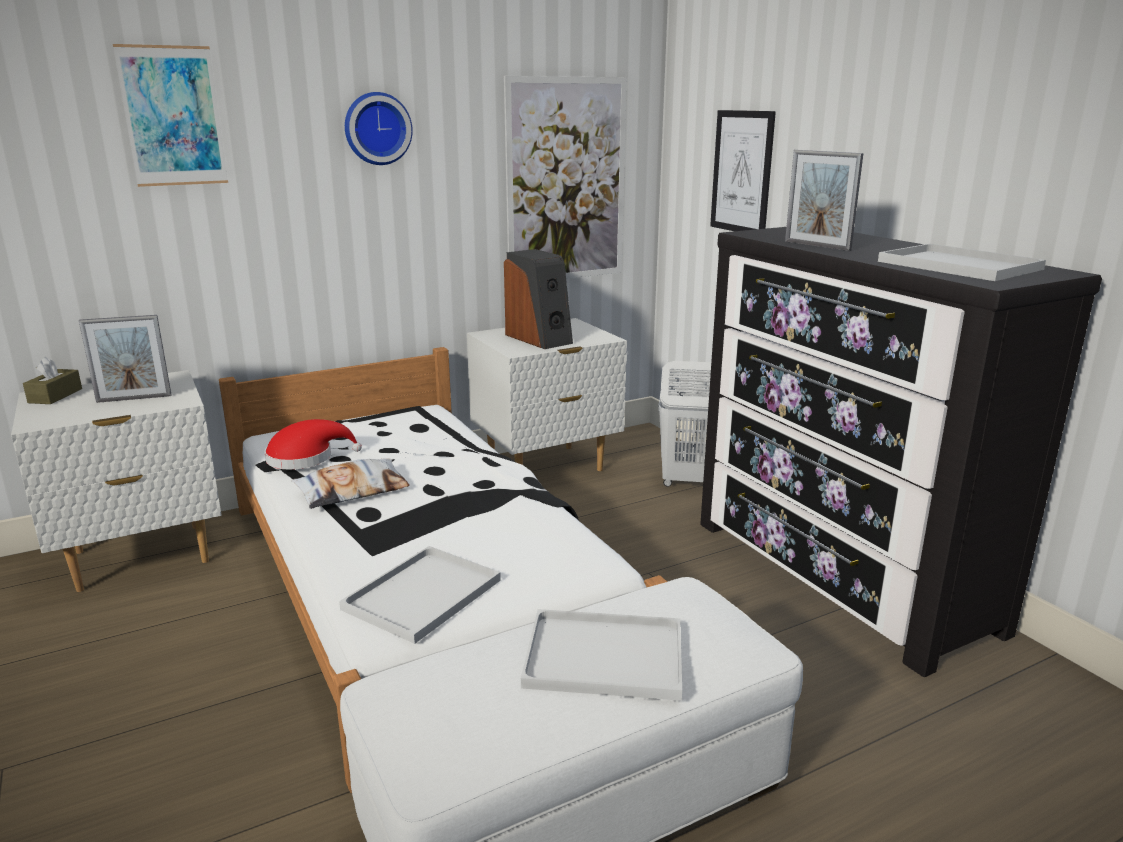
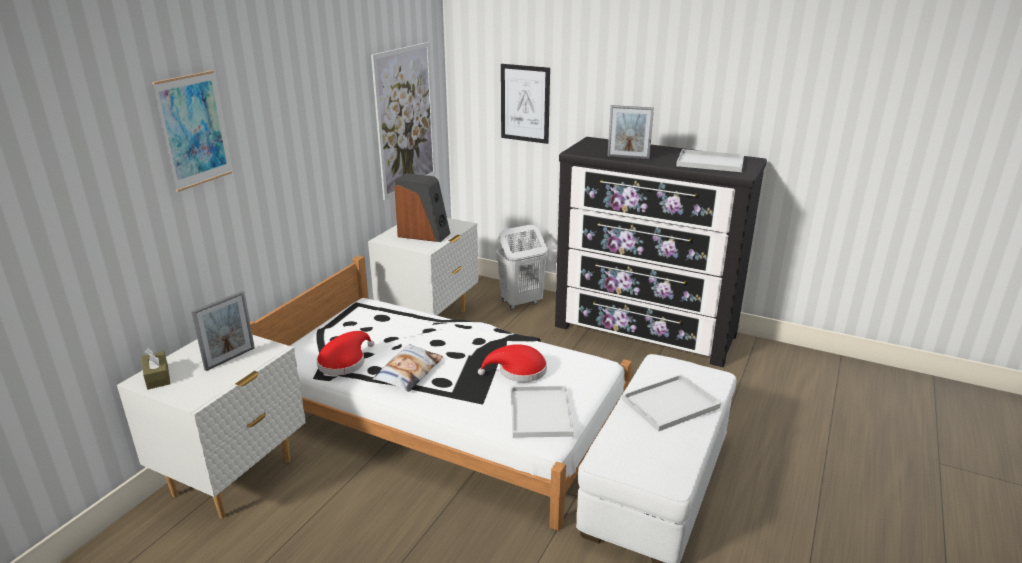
camera: 35 degrees left, 5 degrees up
(377, 128) = (309, 109): wall clock -> none
(475, 534) = (518, 371): none -> red hat

